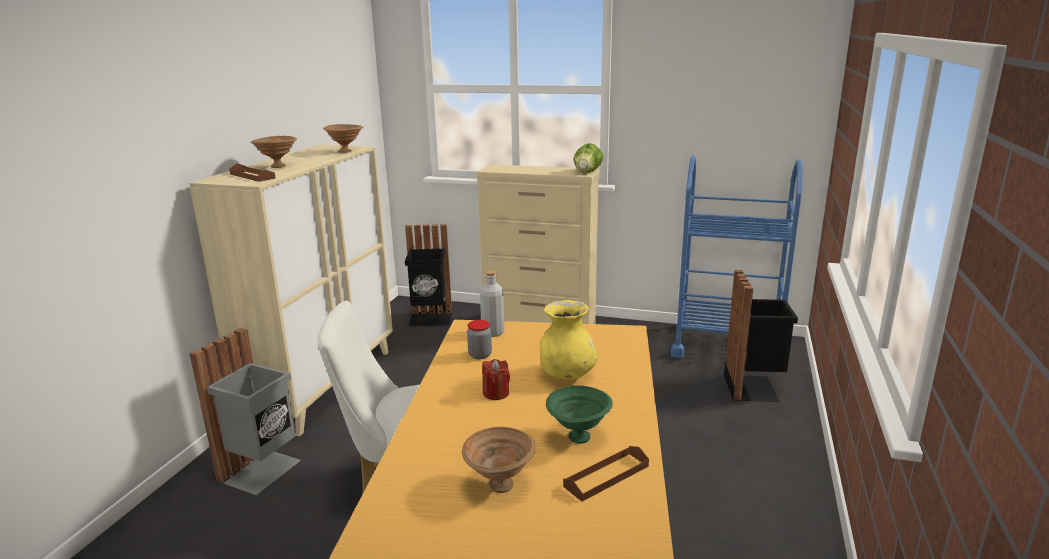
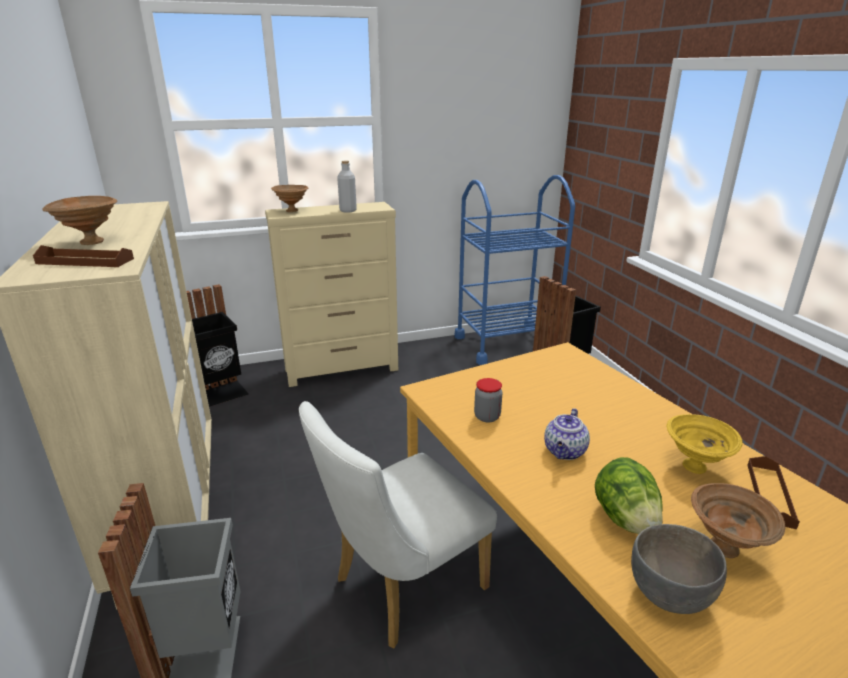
camera: 35 degrees left, 5 degrees up
(346, 151) = (145, 211): brown bowl -> brown bowl (292, 210)
(415, 488) = (670, 595): none -> grey bowl
(493, 333) = (460, 389): grey bottle -> grey bottle (348, 210)
(496, 393) = (565, 452): red candle -> teapot
(567, 375) = (588, 409): yellow vase -> none
(578, 438) = (695, 468): green bowl -> yellow bowl
(587, 172) = (383, 206): lettuce -> lettuce (625, 519)

